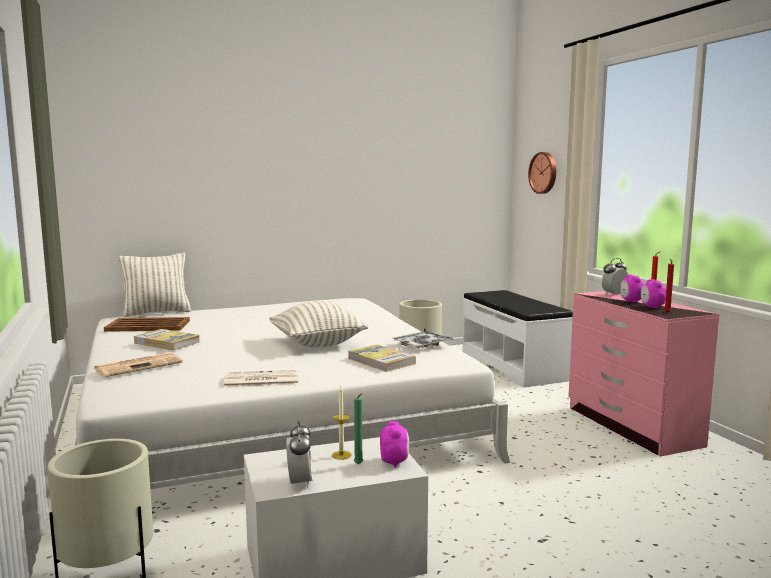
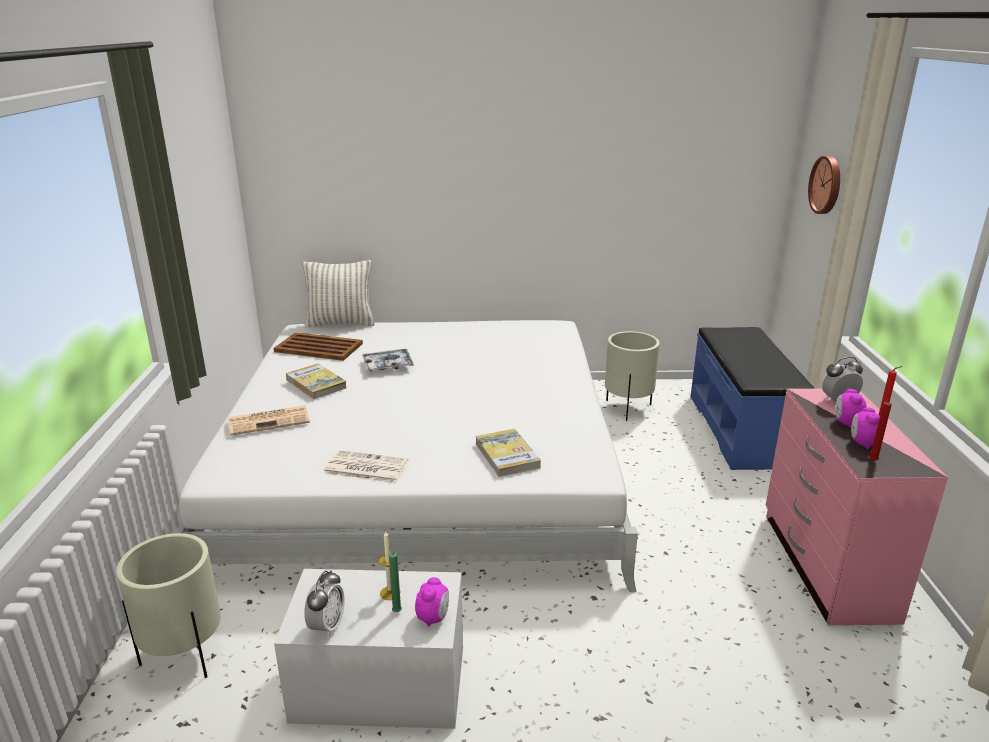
camera: 20 degrees right, 15 degrees up
(317, 344) = (461, 410): pillow -> none
(422, 345) = (573, 431): tray -> tray (388, 365)
(514, 366) = (742, 429): white bench -> blue bench

